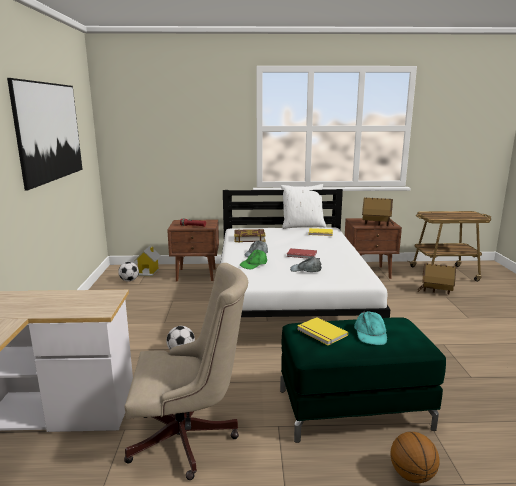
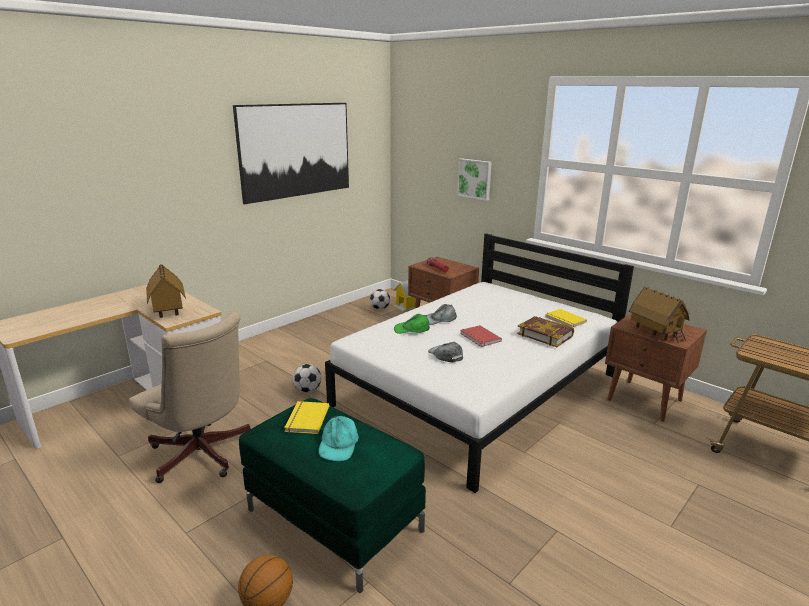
camera: 45 degrees right, 5 degrees up
(197, 149) = (475, 179): none -> picture
(249, 238) = (474, 299): book -> book (545, 335)
(302, 226) = (569, 304): white pillow -> none
(370, 334) = (338, 444): turquoise cap -> turquoise cap turned 45 degrees counterclockwise
(436, 291) = (698, 469): toy house -> toy house (168, 311)

